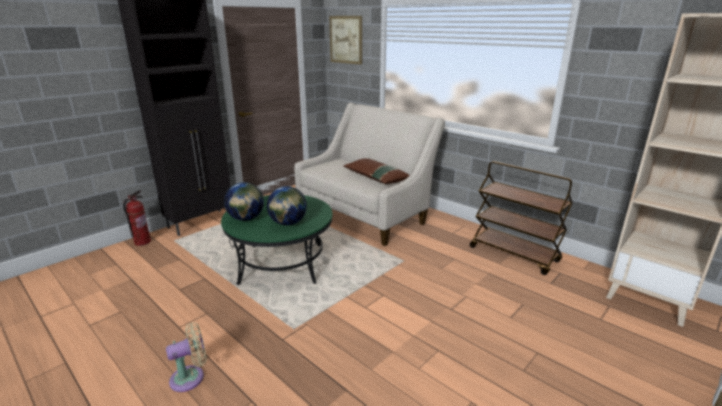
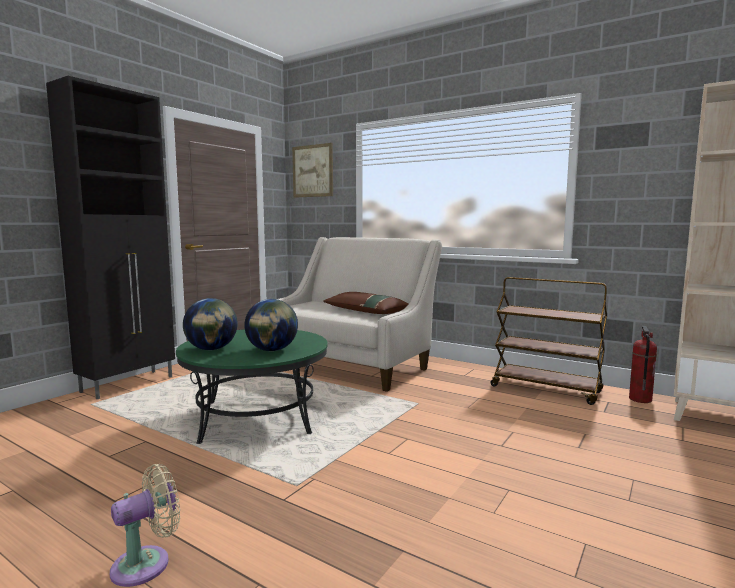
camera: 10 degrees left, 15 degrees down
(142, 242) = (42, 409): fire extinguisher -> fire extinguisher (639, 399)

